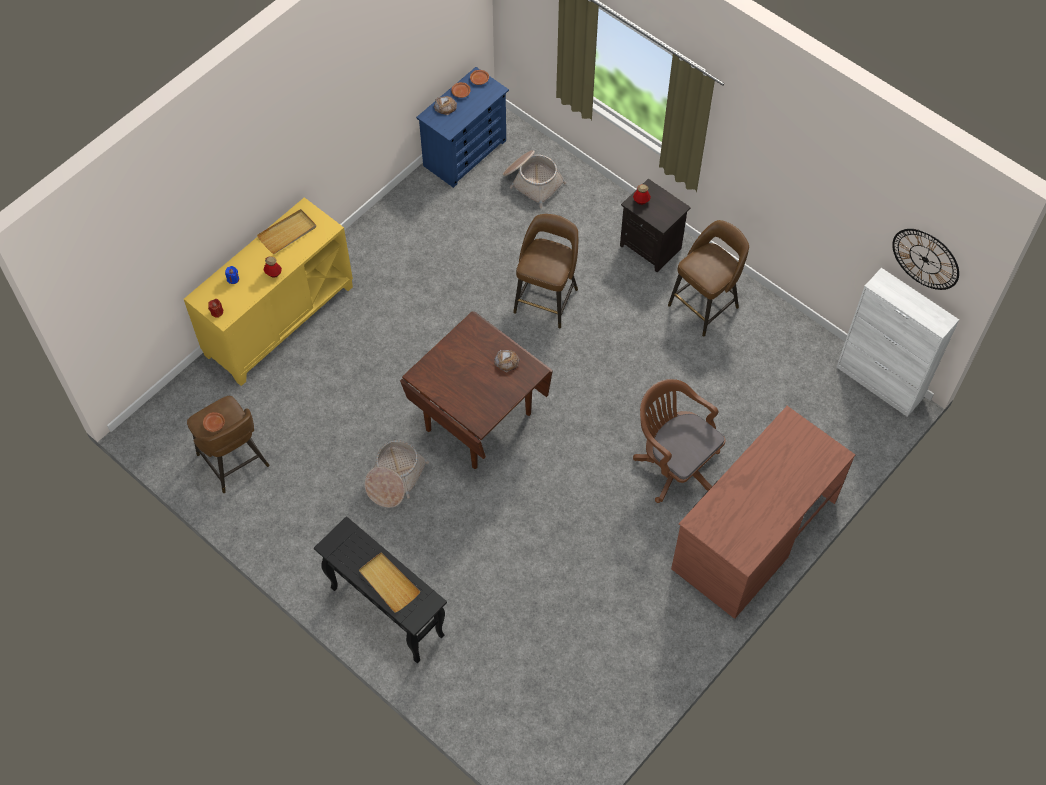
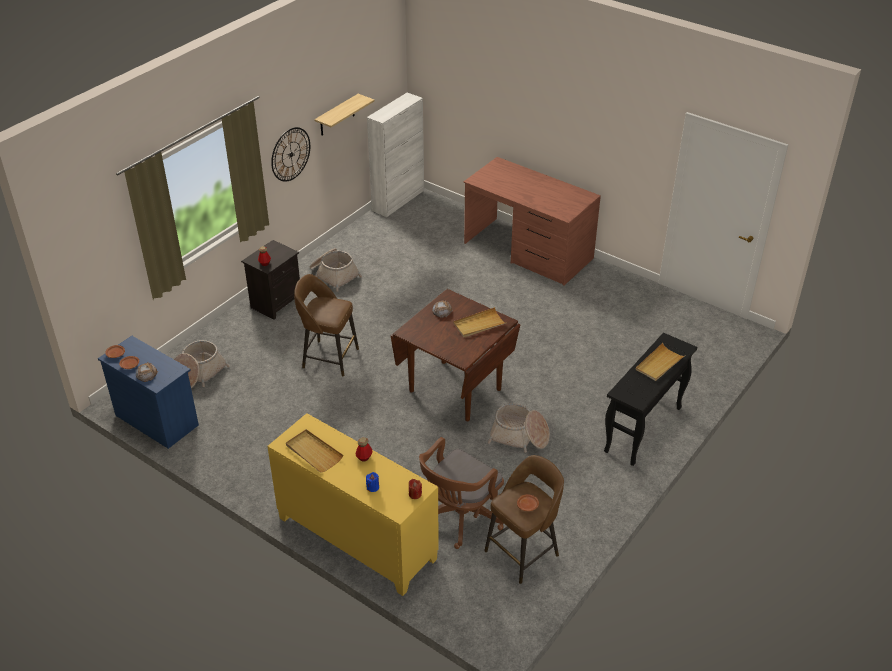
camera: 95 degrees left, 20 degrees down
(477, 397) = (479, 324): none -> beige tray
(674, 464) = (478, 286): brown office chair -> brown office chair (459, 518)
(705, 305) = (334, 275): brown stool -> basket
(841, 219) = (337, 115): none -> shelf
(925, 259) = (380, 75): wall clock -> wall clock (291, 154)

